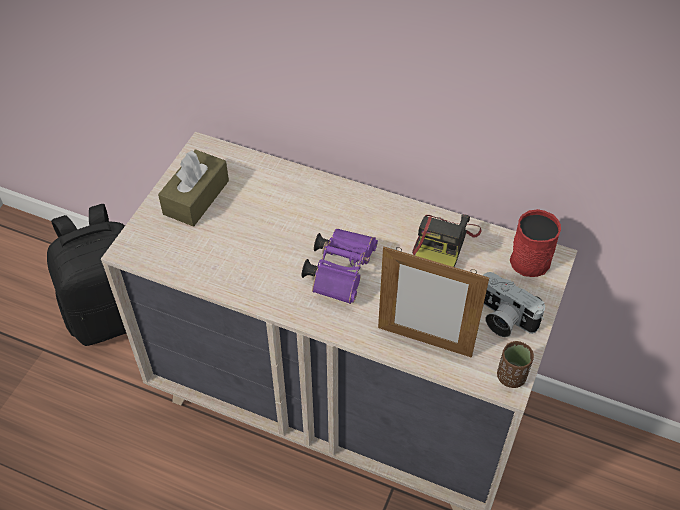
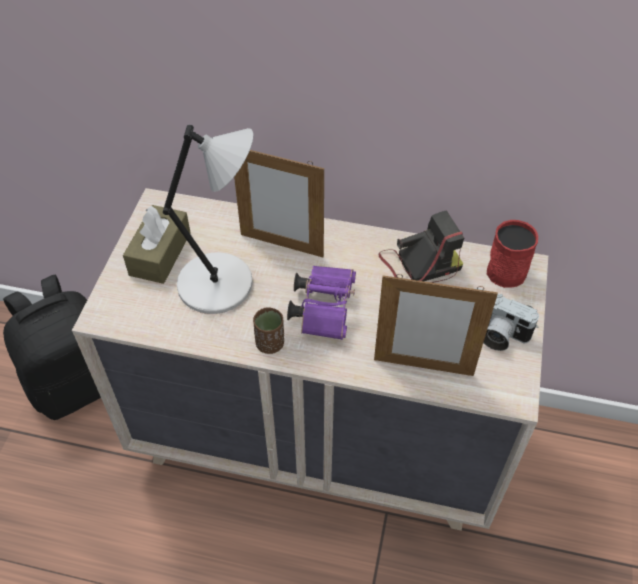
camera: 10 degrees left, 0 degrees up
(247, 234) = (220, 284): none -> grey table lamp
(313, 204) = (281, 245): none -> picture frame
(444, 243) = (419, 266): camera -> camera turned 120 degrees counterclockwise
(511, 376) = (516, 389): brown cup -> brown cup (270, 343)

